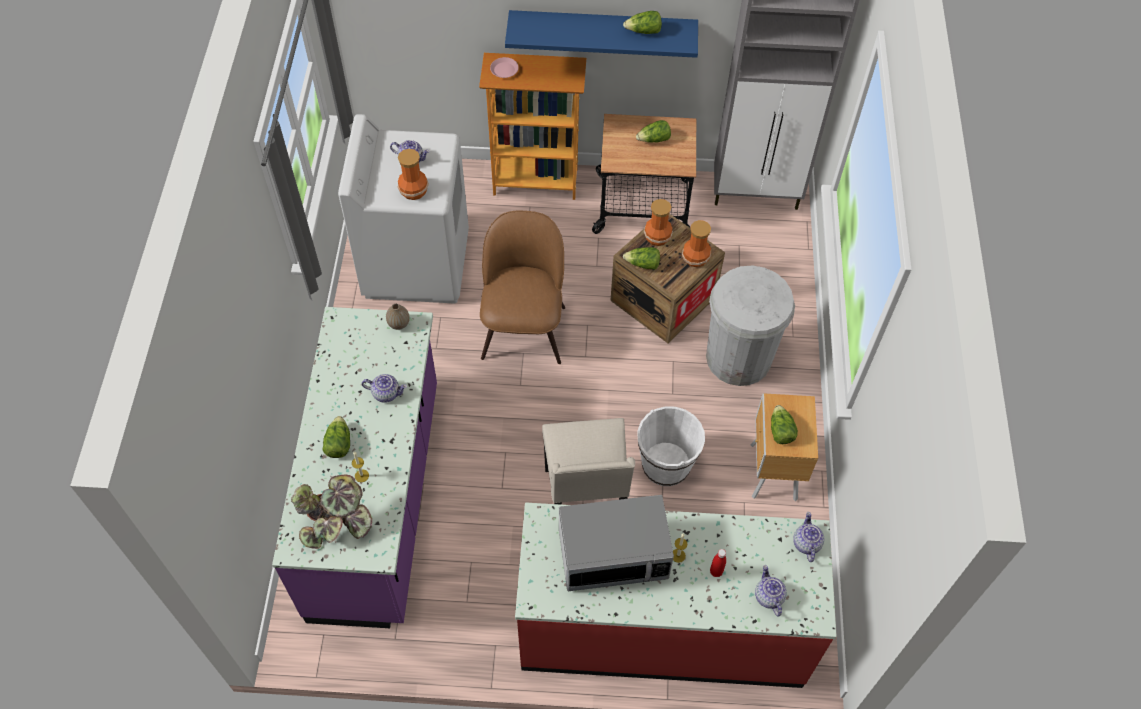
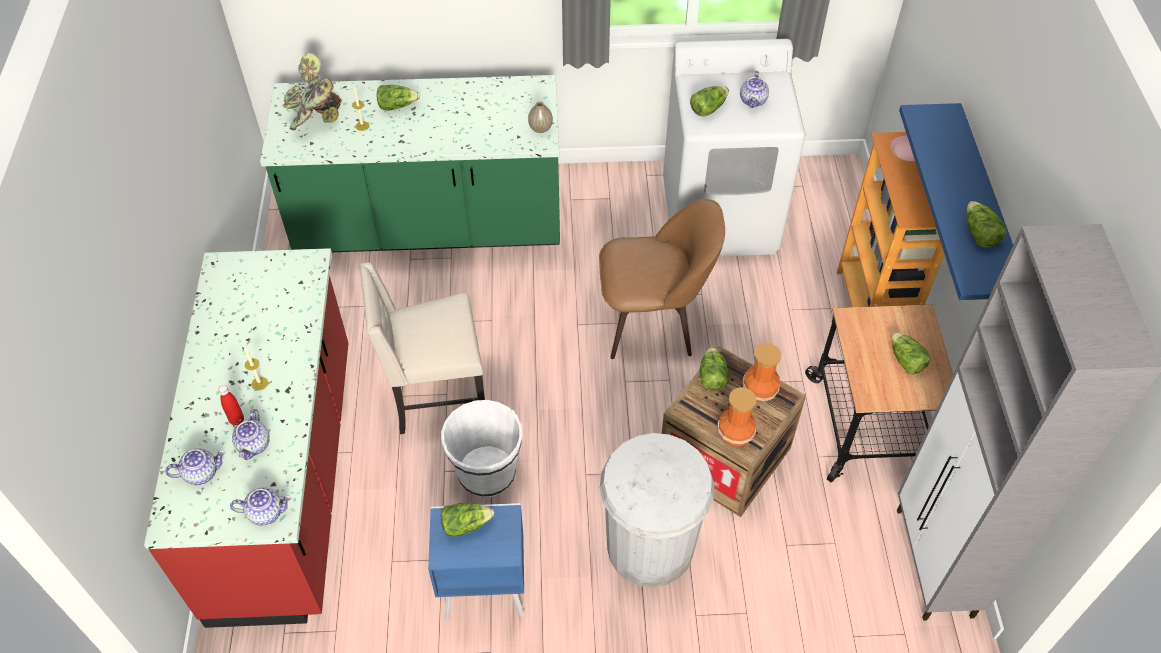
camera: 85 degrees right, 5 degrees down
(378, 501) = (430, 226): purple counter -> green counter
(386, 393) = (456, 130): teapot -> teapot (254, 445)
(414, 191) = (708, 108): vase -> lettuce
(613, 554) = (265, 325): microwave -> none
(772, 473) = (482, 591): brown nightstand -> blue nightstand

